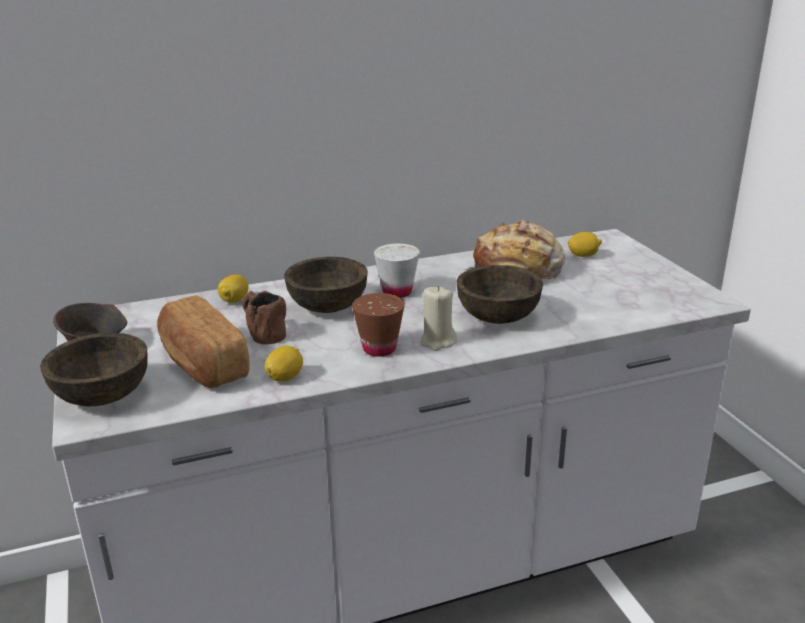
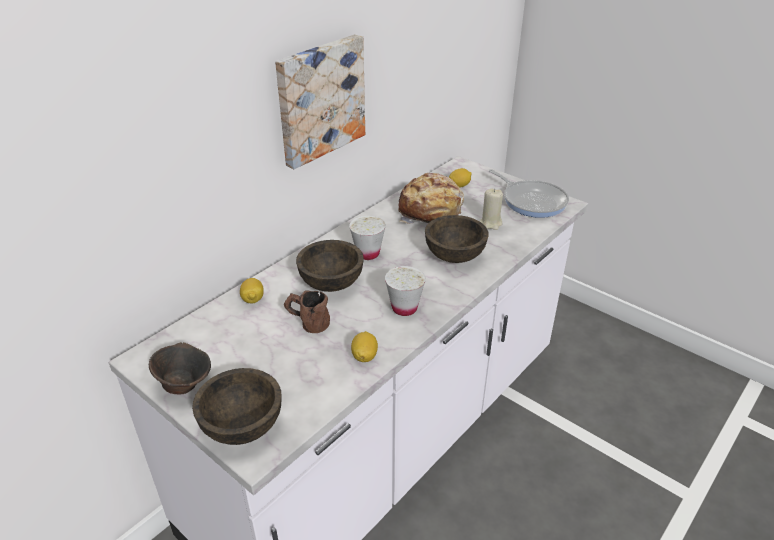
camera: 30 degrees left, 10 degrees up
(202, 363) = (289, 366): bread -> none
(379, 94) = (319, 99): none -> picture
(379, 349) = (404, 308): brown cup -> white cup
(437, 341) = (436, 289): beige candle -> beige candle (491, 223)
(666, 289) = (532, 201): none -> frying pan

